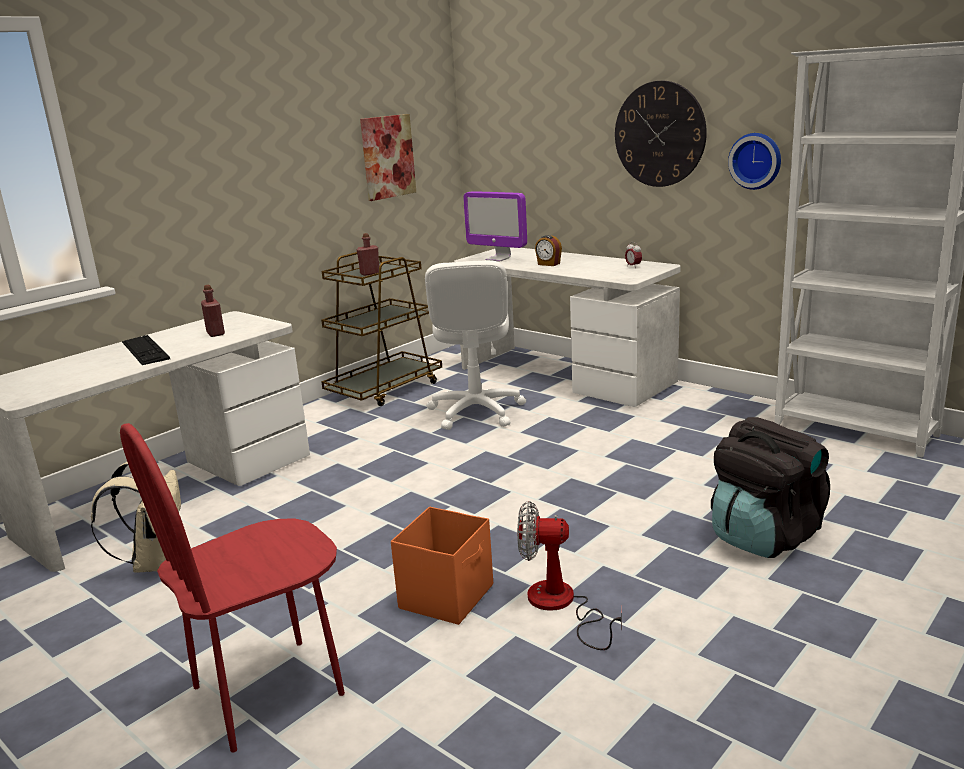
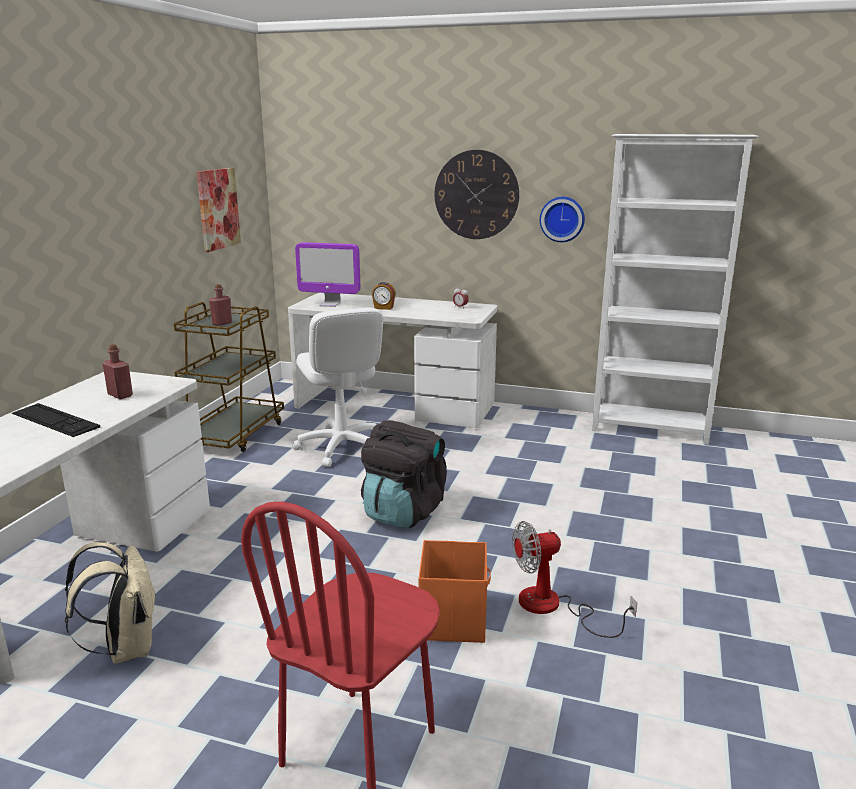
camera: 25 degrees left, 0 degrees up
(764, 536) = (654, 521): black backpack -> black backpack (403, 512)

